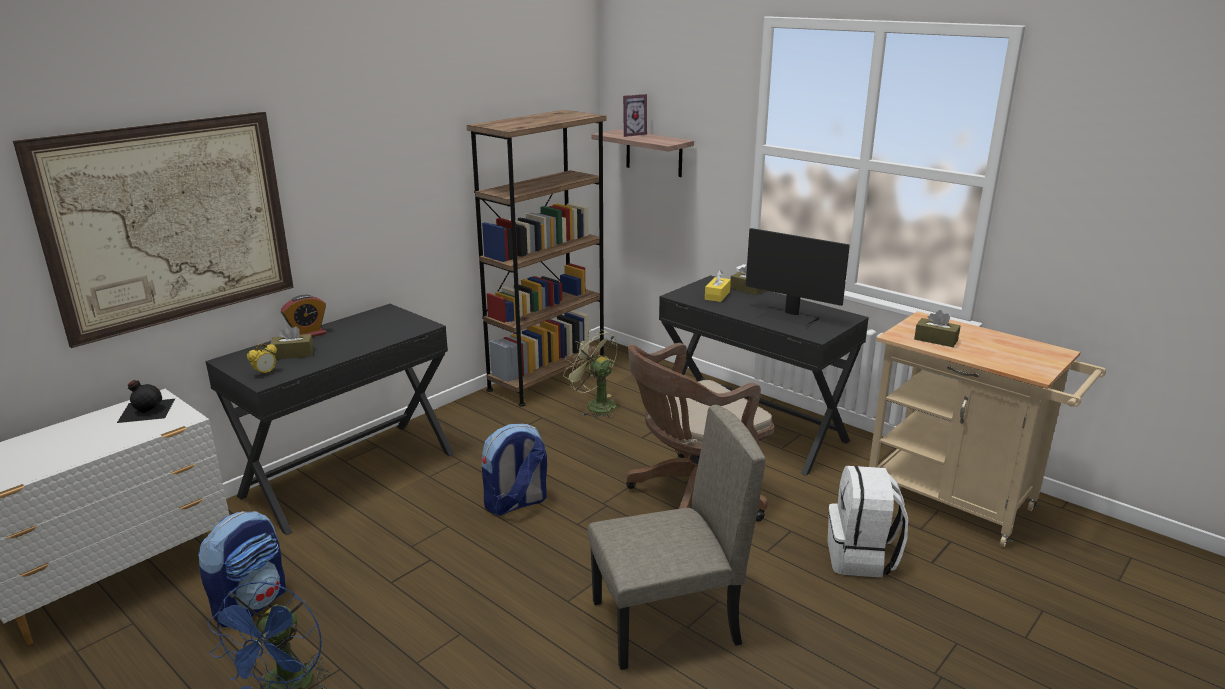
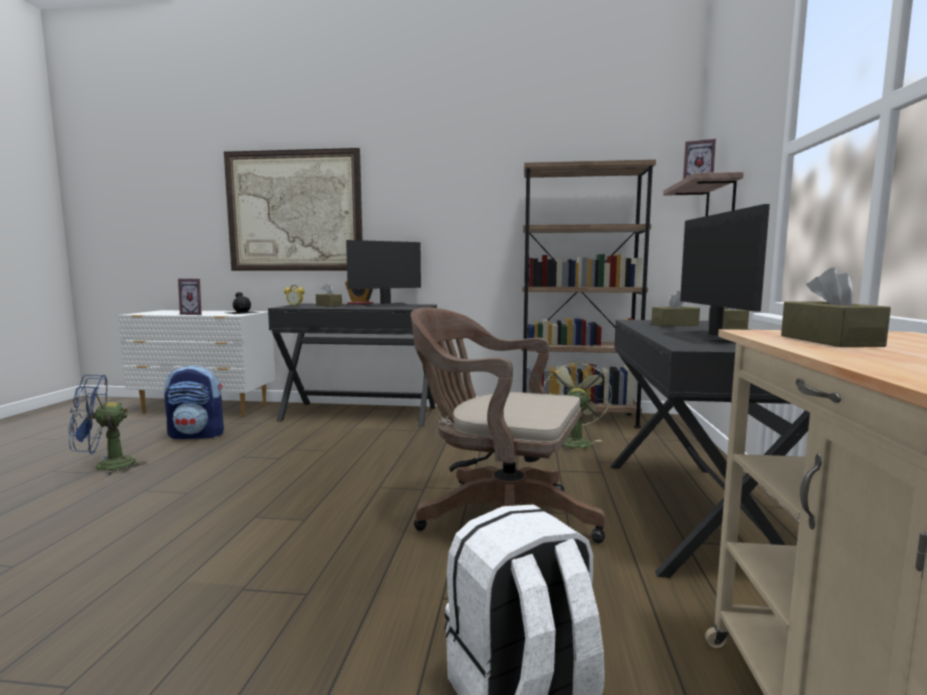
camera: 55 degrees right, 15 degrees down
(104, 445) = (195, 314): none -> picture frame
(361, 327) = (388, 305): none -> monitor
(515, 503) = (382, 459): backpack -> none
(665, 623) = (242, 574): beige chair -> none
(717, 295) = (674, 324): yellow tissue box -> brown tissue box

